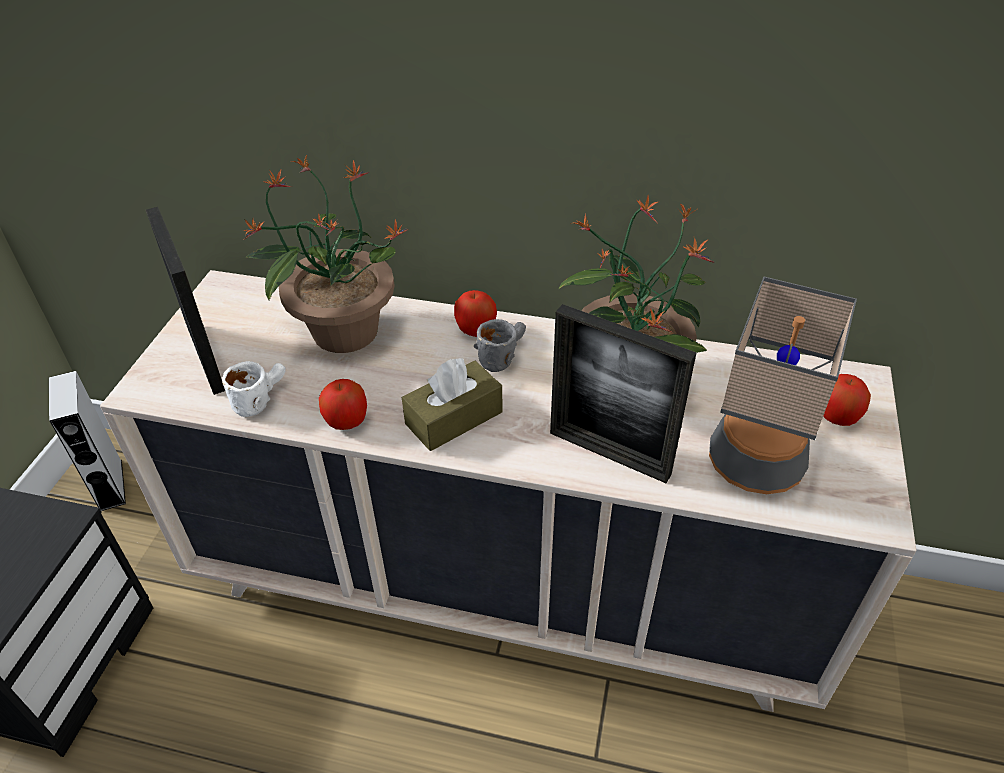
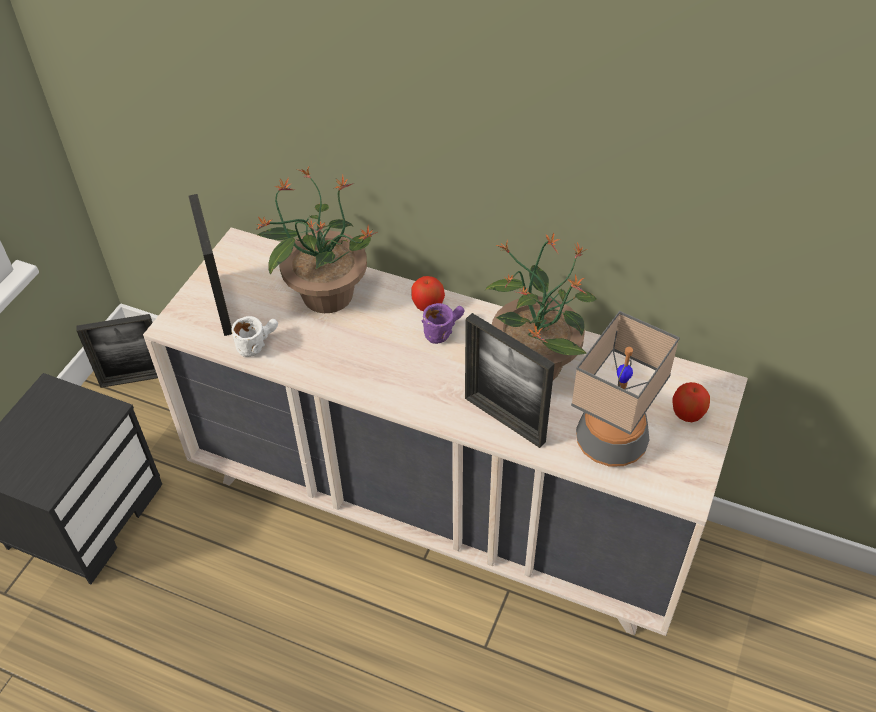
camera: 10 degrees right, 5 degrees up
(110, 485) = (135, 379): grey speaker -> picture frame
(346, 421) = (317, 369): apple -> none
(454, 418) = (396, 377): brown tissue box -> none
(502, 355) = (443, 330): grey mug -> purple mug

